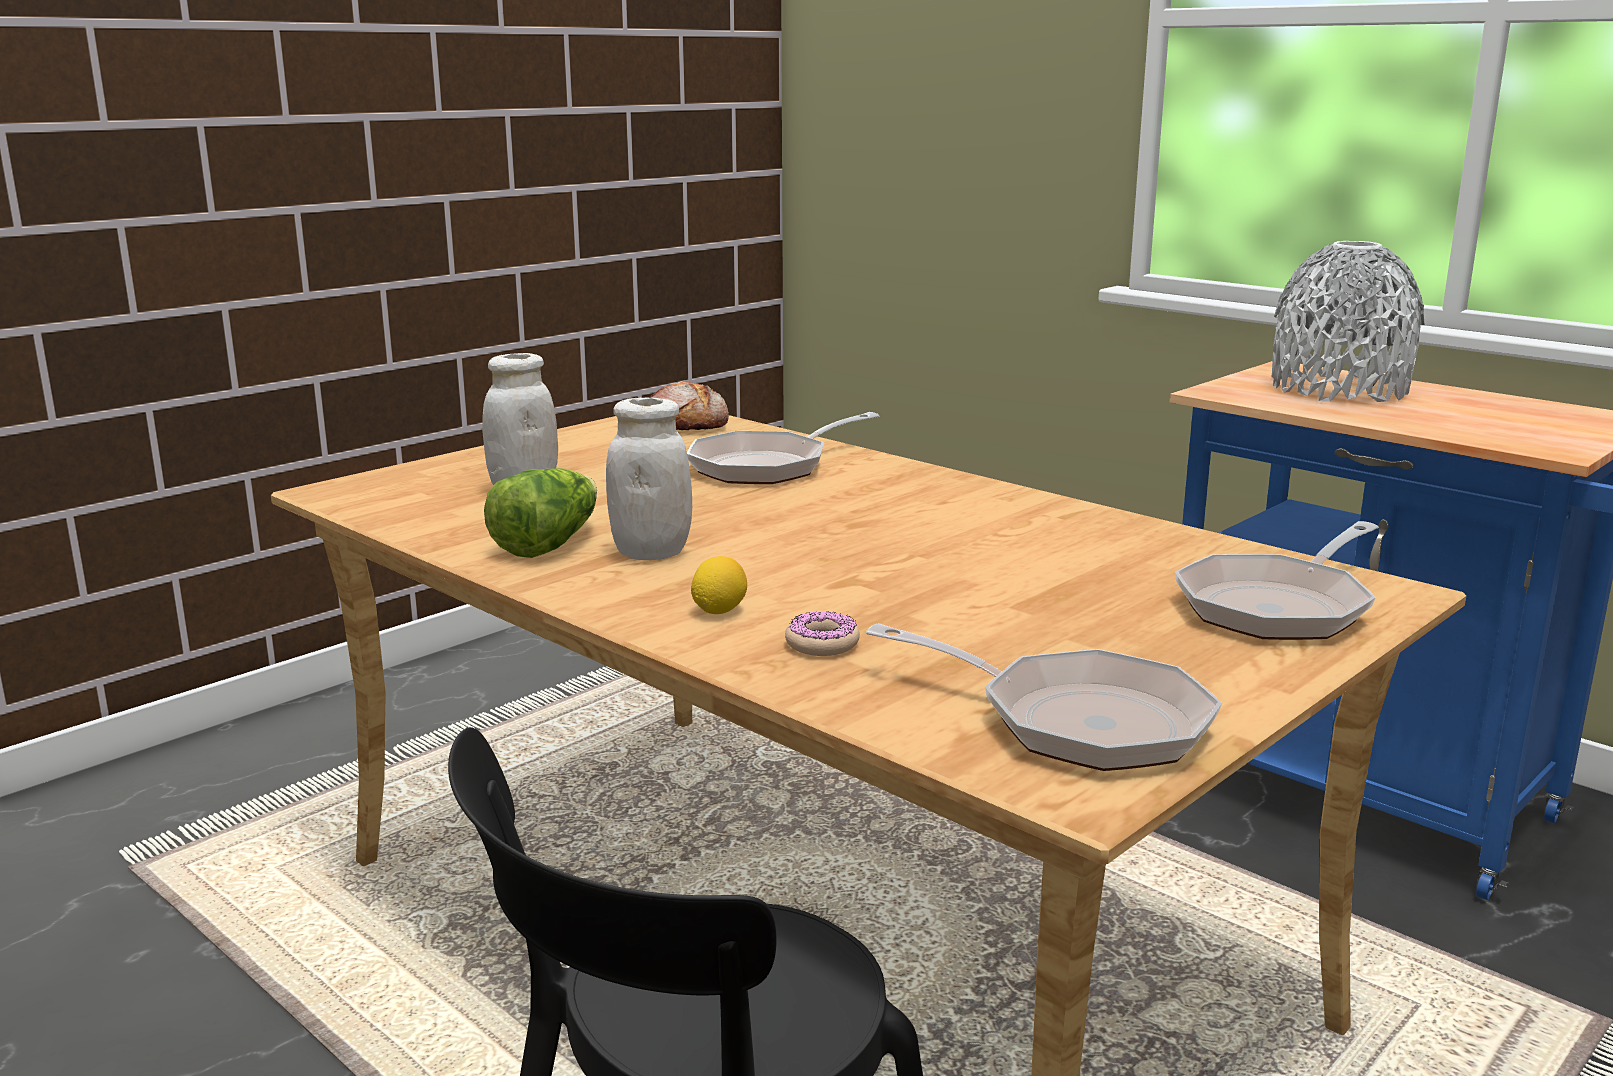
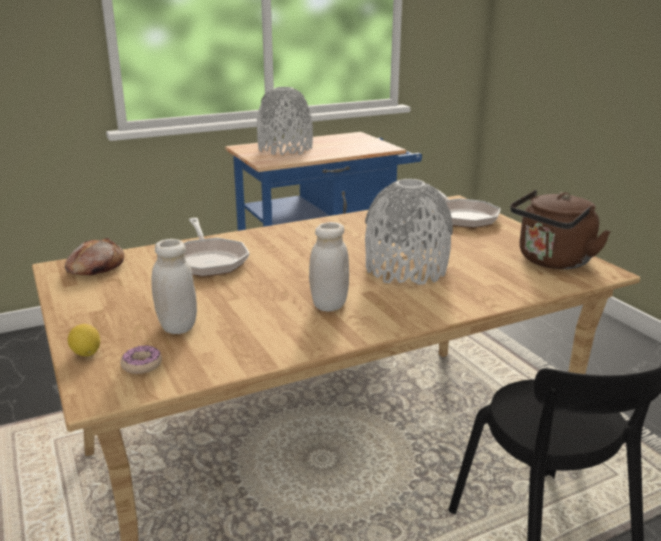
camera: 70 degrees left, 5 degrees up
(547, 543) = (292, 329): lettuce -> none
(719, 611) = (421, 300): lemon -> lemon (86, 353)
(822, 644) = (469, 287): donut -> donut (142, 365)
(862, 586) = (406, 269): none -> grey vase
(1076, 721) = (552, 261): frying pan -> brown kettle

